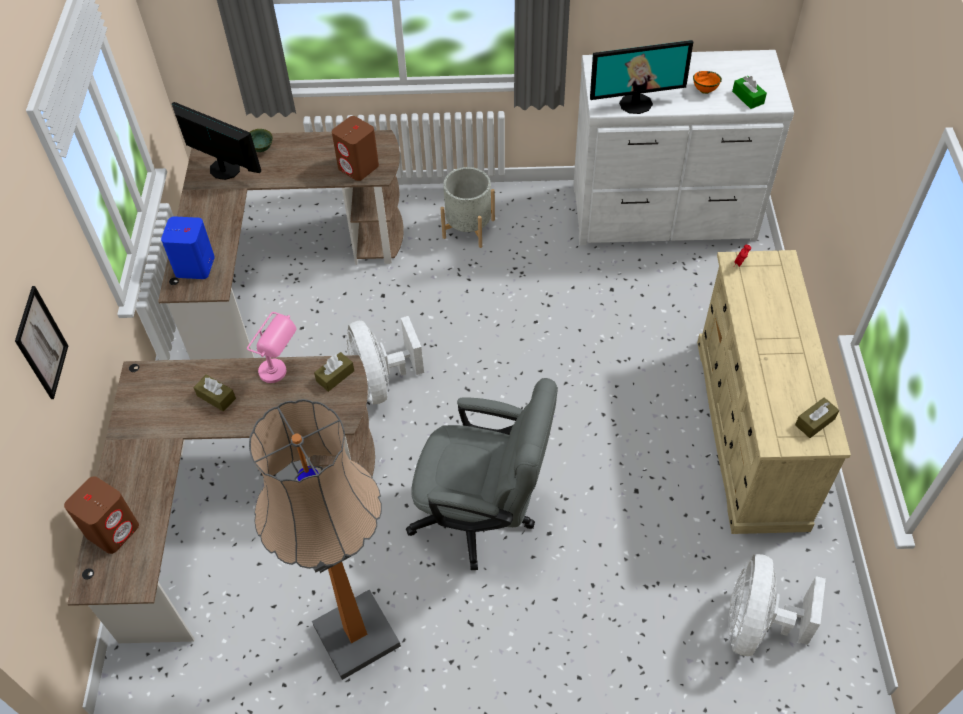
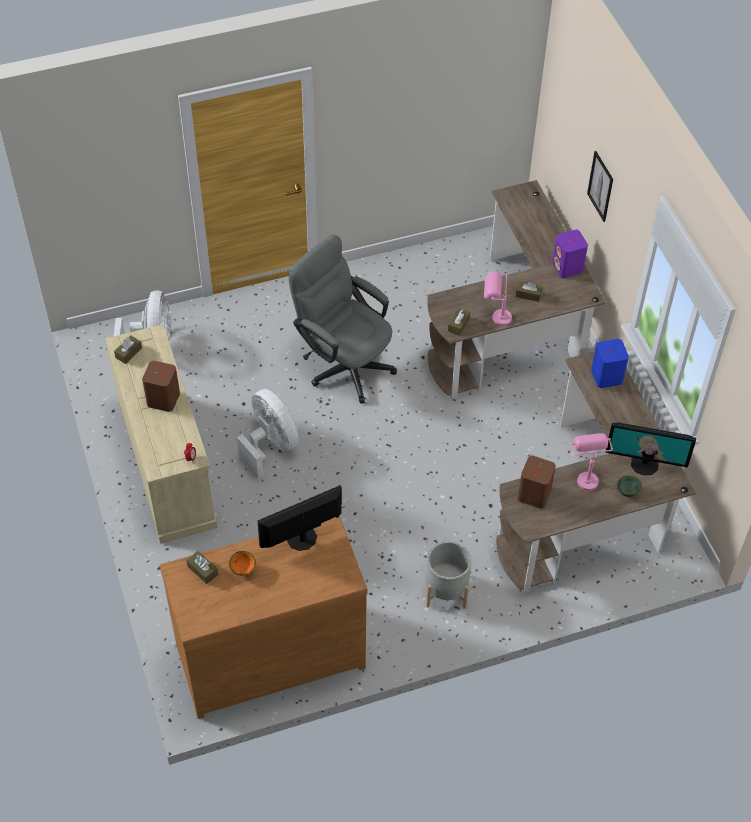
camera: 160 degrees right, 0 degrees up
(113, 530) = (538, 215): brown speaker -> brown speaker (163, 399)
(135, 425) = (567, 267): none -> purple speaker
(294, 172) = (585, 475): none -> pink table lamp
(356, 635) = (395, 283): floor lamp -> none
(381, 381) = (456, 435): white fan -> white fan (270, 445)
(482, 516) = (344, 363): grey office chair -> grey office chair turned 45 degrees clockwise
(664, 214) = (269, 654): white dresser -> brown dresser
(748, 97) = (202, 570): green tissue box -> brown tissue box

